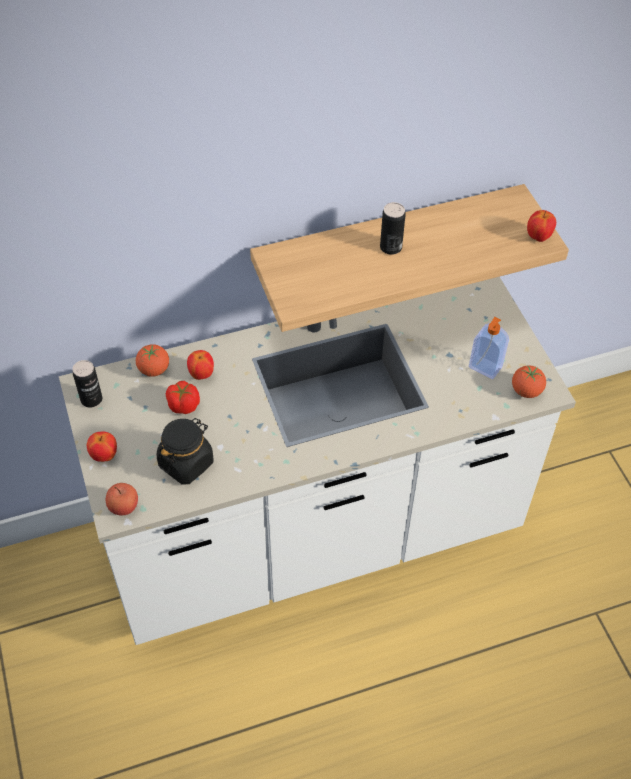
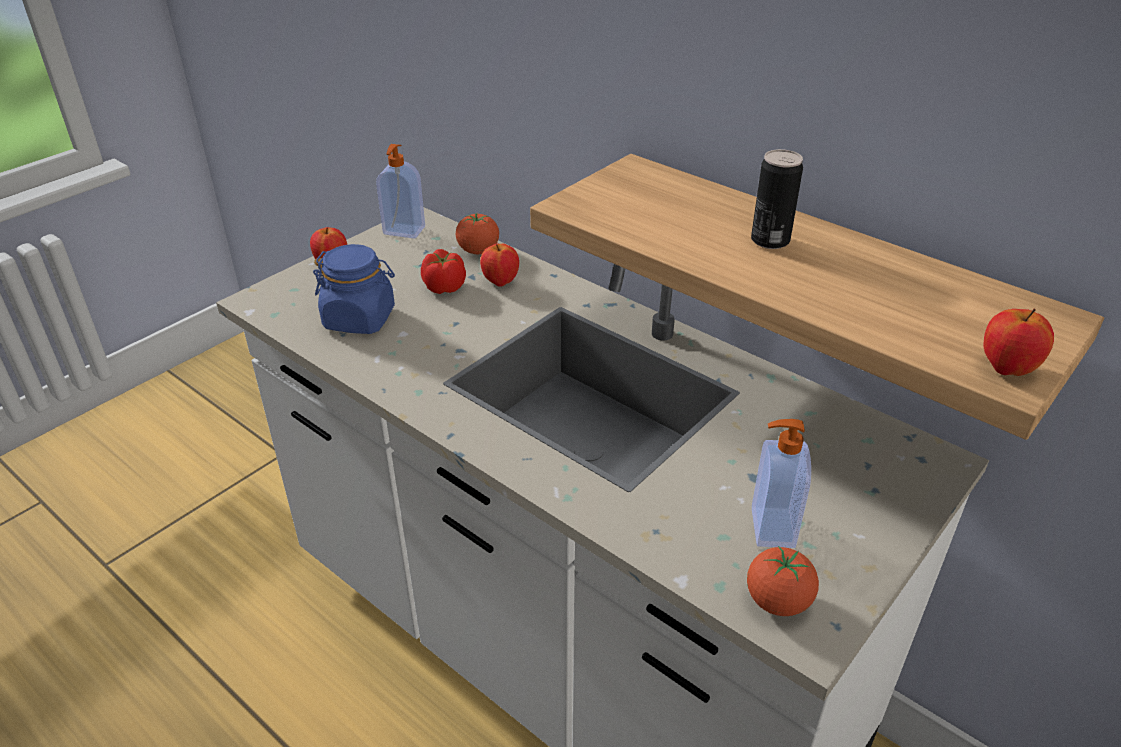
camera: 60 degrees right, 15 degrees down
(91, 399) = (403, 231): can -> soap dispenser
(123, 506) = (269, 301): apple -> none
(186, 463) = (360, 319): black jar -> blue jar

